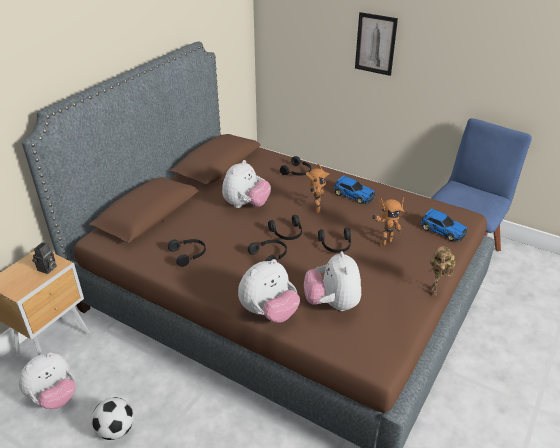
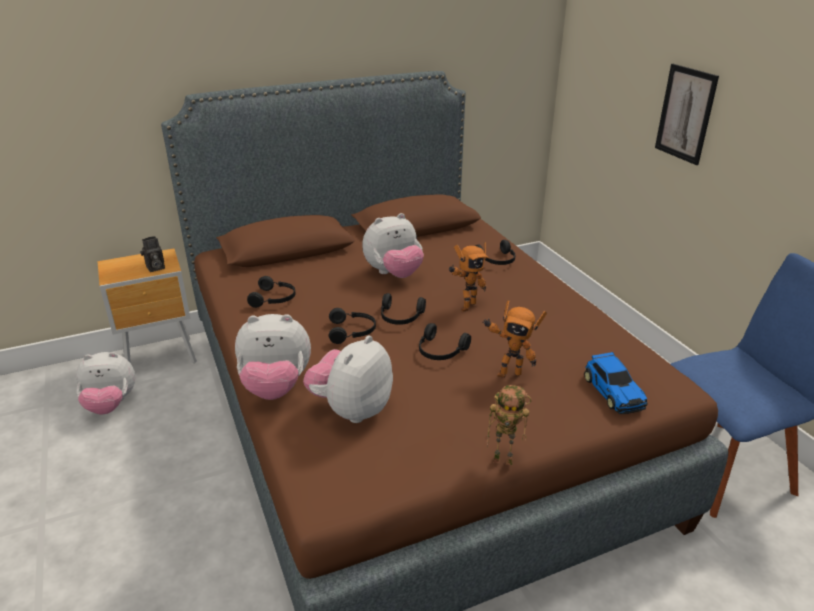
camera: 35 degrees right, 5 degrees down
(116, 430) = (123, 461): football -> none
(353, 195) = (537, 306): toy car -> none
(435, 292) = (504, 460): toy robot -> toy robot turned 120 degrees counterclockwise

